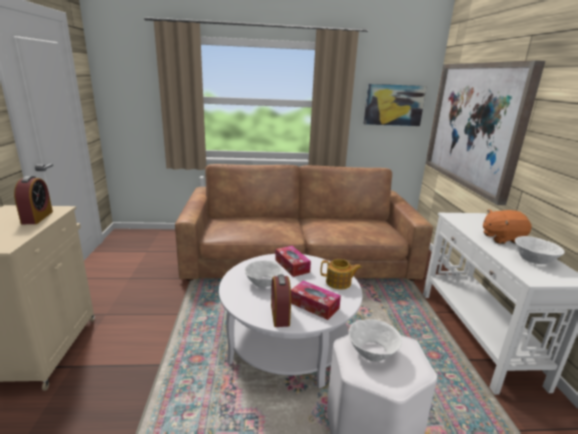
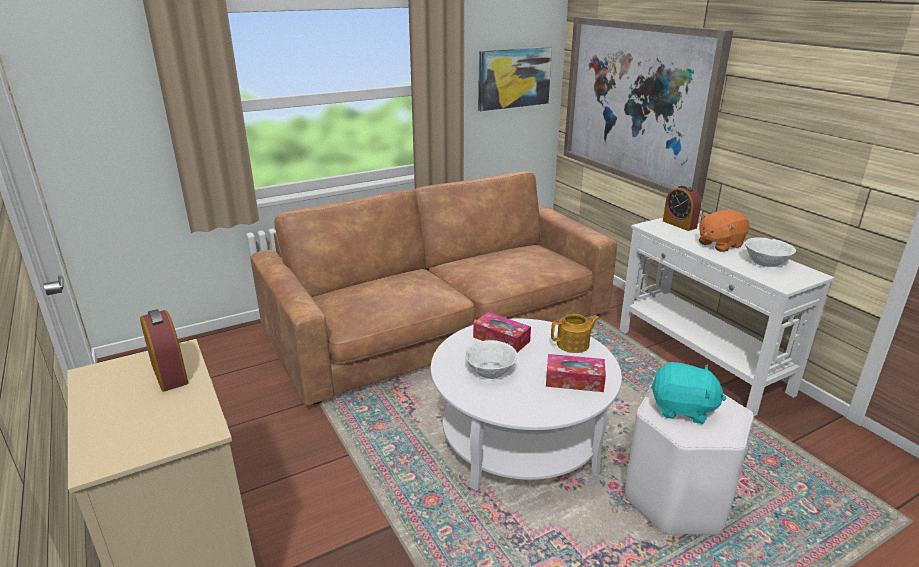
camera: 25 degrees left, 5 degrees up
(280, 315) = (550, 404): alarm clock -> alarm clock (679, 224)
(372, 351) = (682, 409): white bowl -> turquoise plush toy

